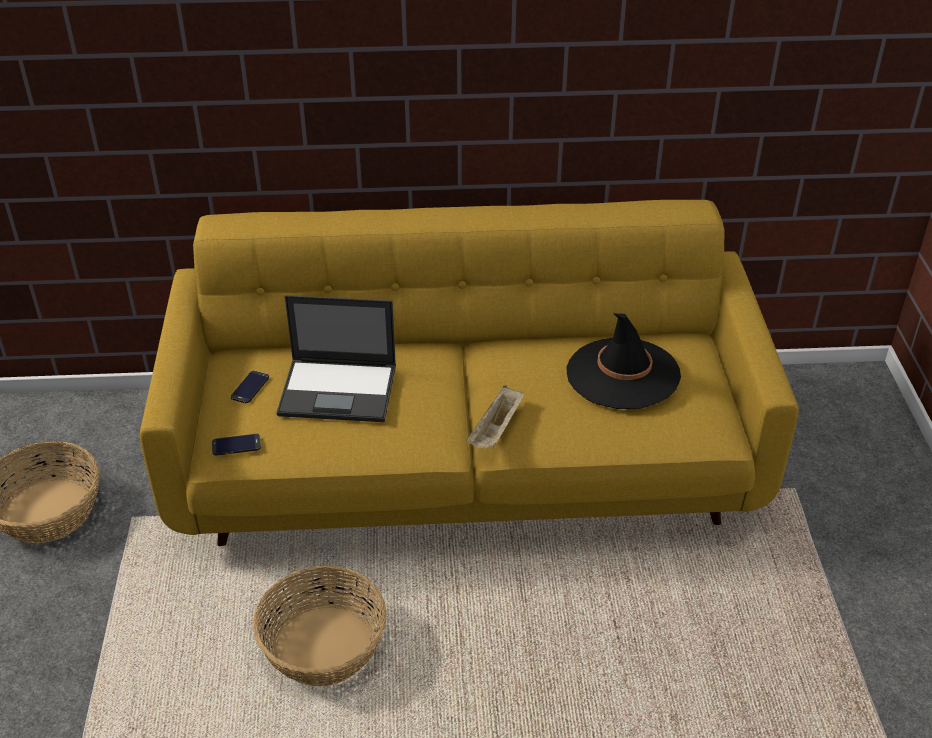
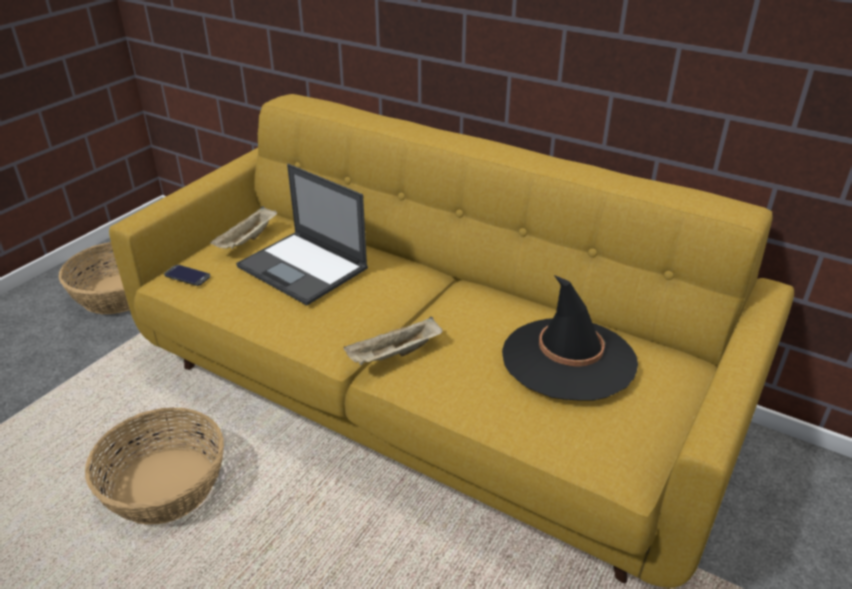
camera: 35 degrees right, 5 degrees down
(250, 387) = (247, 241): phone -> beige tray

